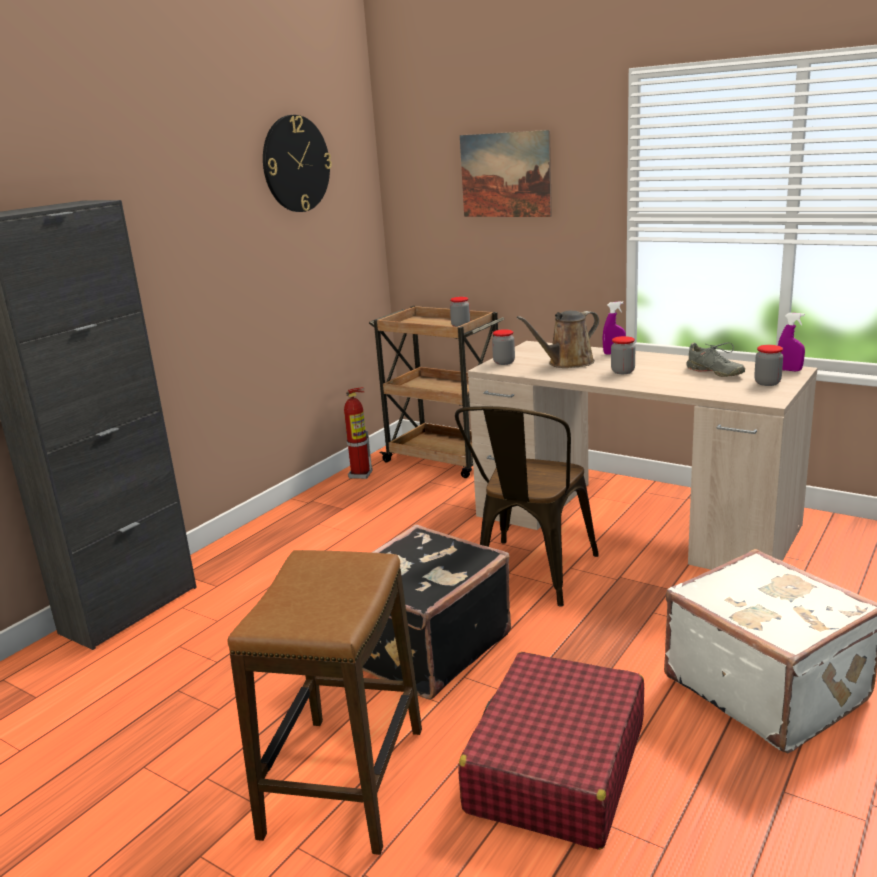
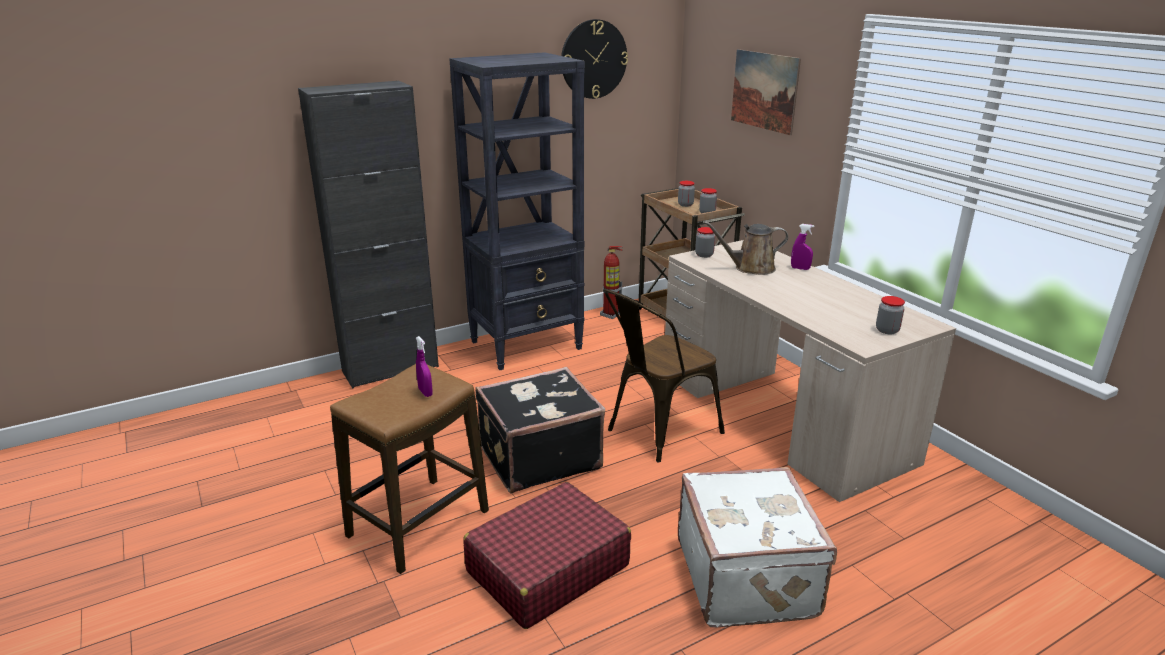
camera: 25 degrees right, 5 degrees up
(291, 531) = (527, 345): none -> black bookcase
(623, 371) = (783, 287): jar -> jar (685, 205)
(714, 372) = (857, 308): grey shoe -> none
(789, 370) = (925, 323): purple spray bottle -> purple spray bottle (425, 392)

